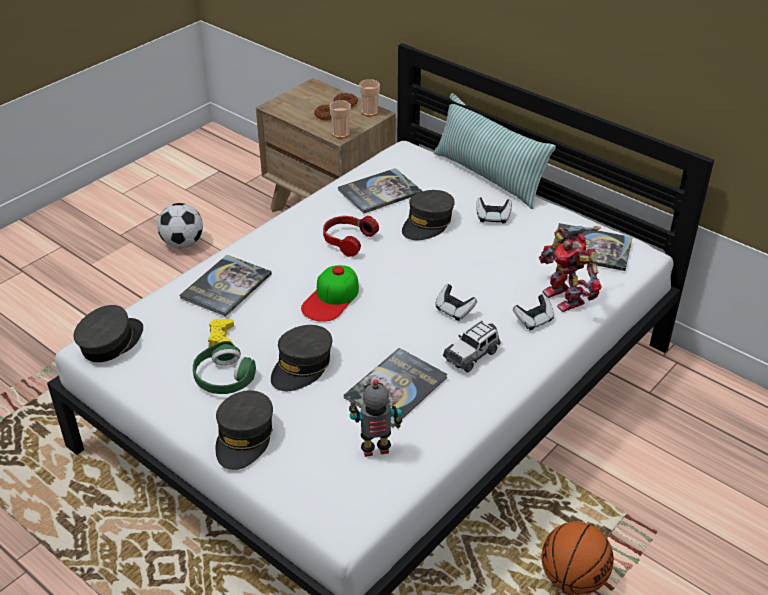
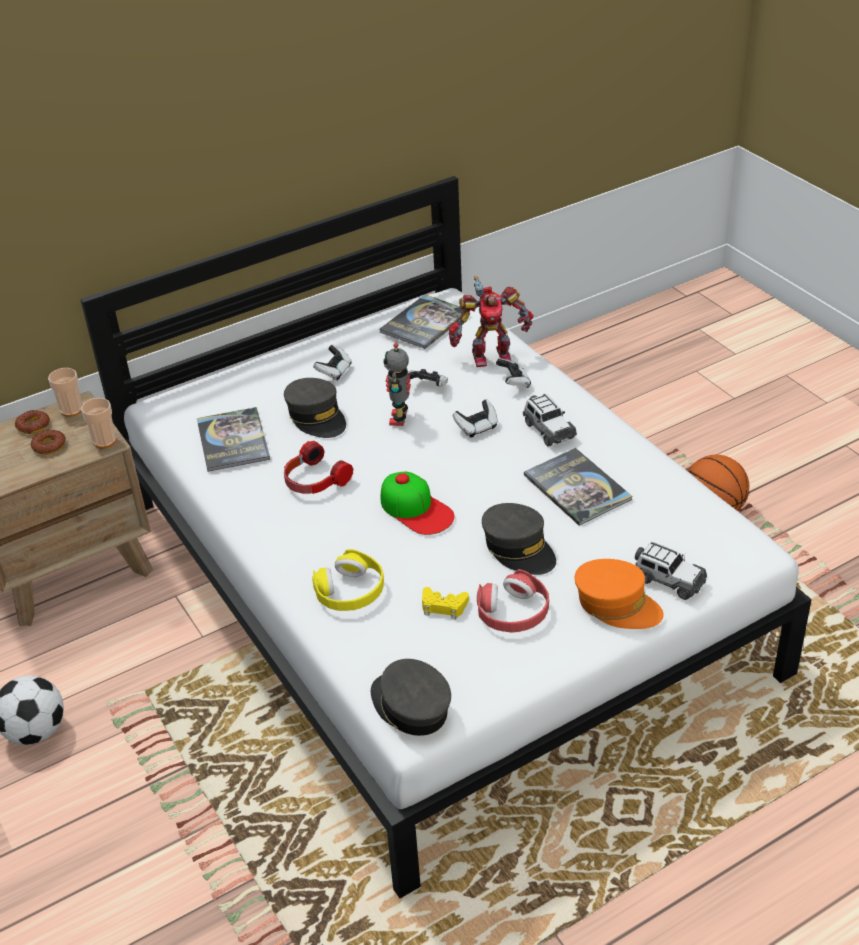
camera: 70 degrees left, 0 degrees up
(224, 377) = (513, 612): green headphones -> red headphones
(226, 286) = (350, 591): book -> yellow headphones
(244, 438) = (617, 605): grey cap -> orange cap
(287, 468) = (668, 580): none -> toy car
(376, 451) = (661, 516): toy robot -> toy robot (400, 418)
(488, 177) = (256, 359): pillow -> none
(495, 270) = (428, 387): none -> game controller

